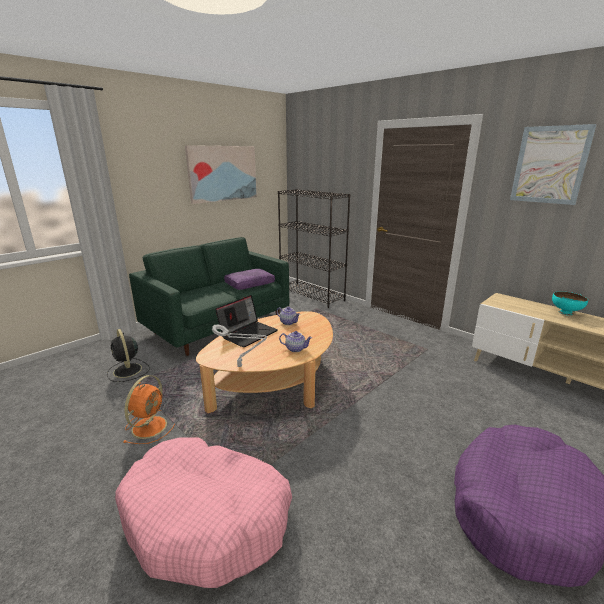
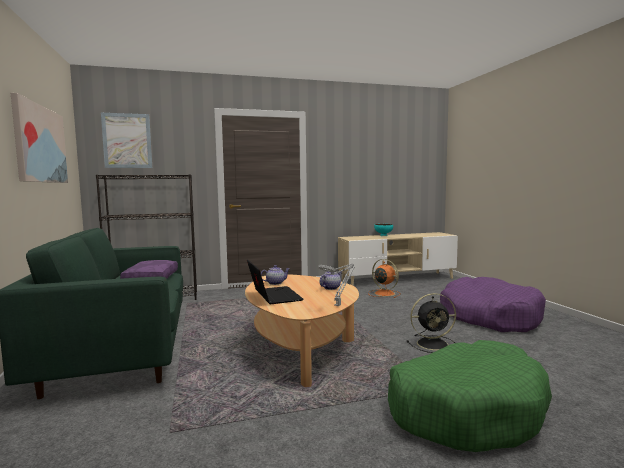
camera: 60 degrees left, 15 degrees down
(128, 371) = (122, 434): black fan -> black fan (434, 344)
(150, 426) = (296, 426): orange fan -> orange fan (383, 293)
(207, 518) = (465, 409): pink dog bed -> green dog bed
(550, 165) = (351, 146): picture -> picture (127, 141)

